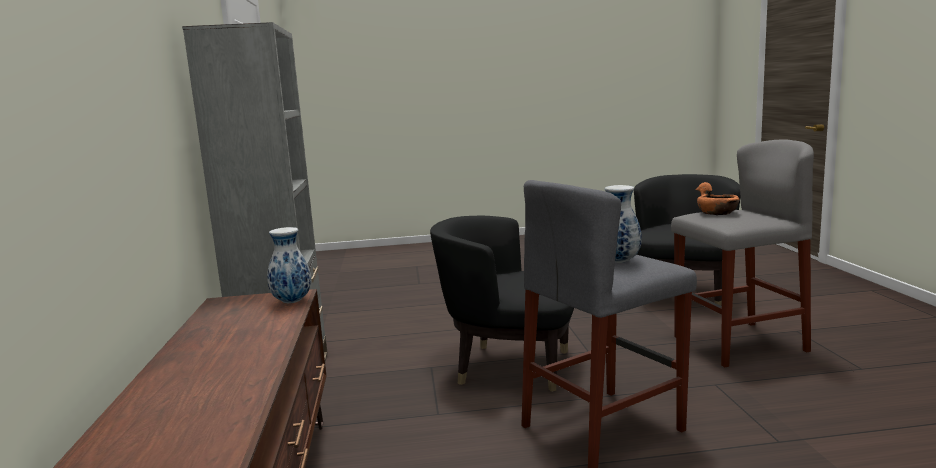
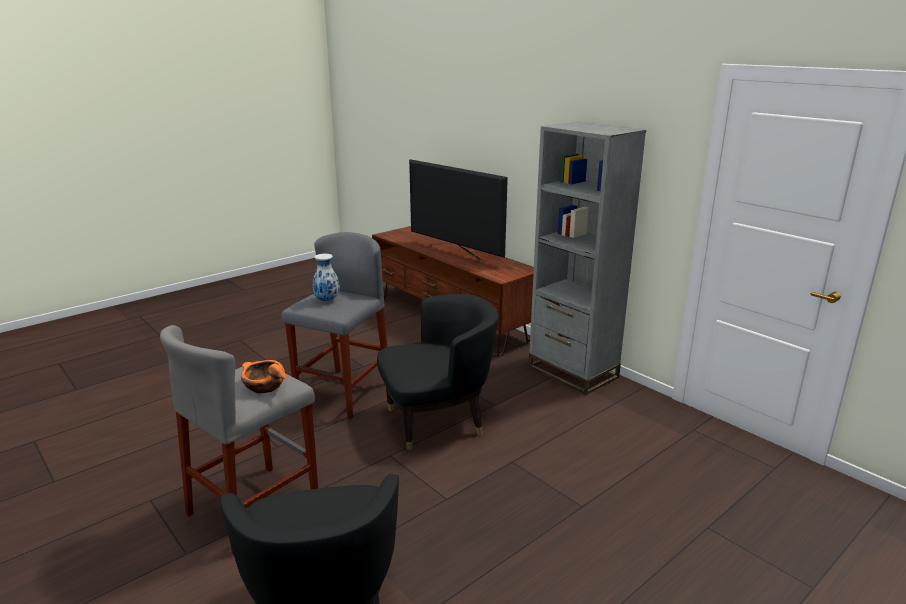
camera: 145 degrees right, 10 degrees up
(219, 363) = (455, 253): none -> television
(291, 302) = (492, 275): vase -> none

